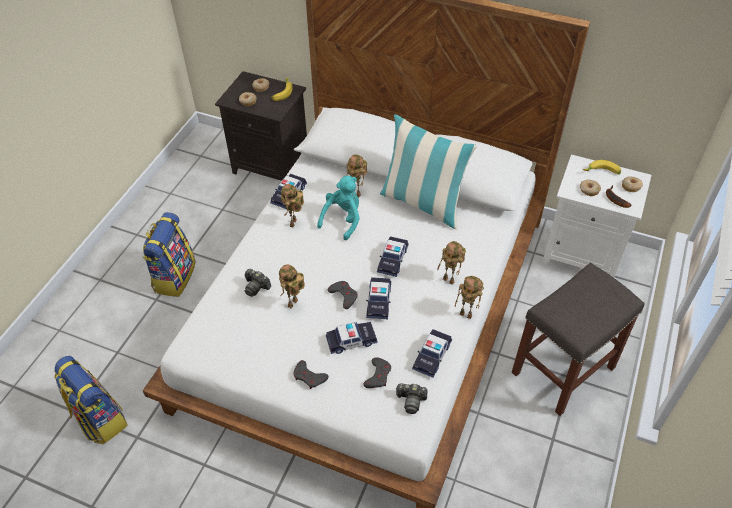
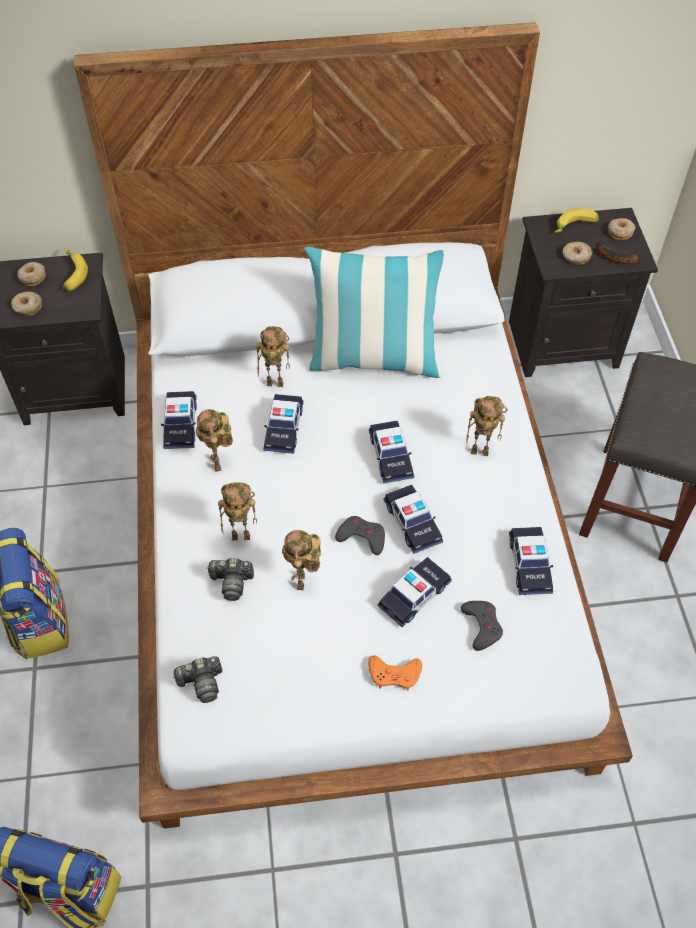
camera: 30 degrees left, 5 degrees up
(309, 377) = (394, 674): grey game controller -> orange game controller
(343, 219) = (284, 428): turquoise plush toy -> toy car
(411, 401) = (545, 638): camera -> camera (202, 683)
(467, 314) = (532, 487): toy robot -> toy robot (242, 535)
(583, 254) = (564, 342): white nightstand -> black nightstand

